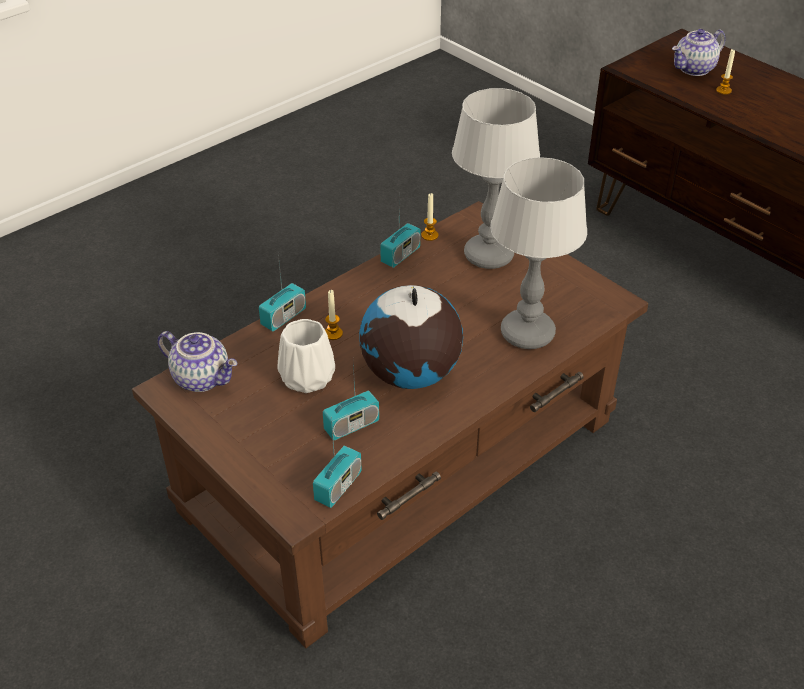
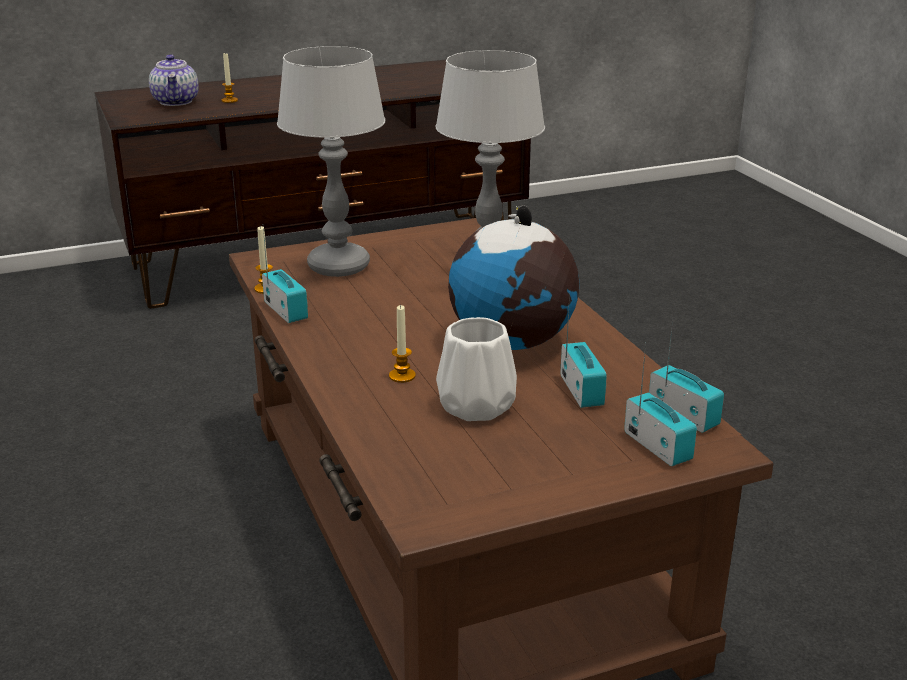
camera: 70 degrees left, 15 degrees down
(203, 378) = (423, 485): teapot -> none
(283, 317) = (339, 404): radio -> radio (658, 446)

